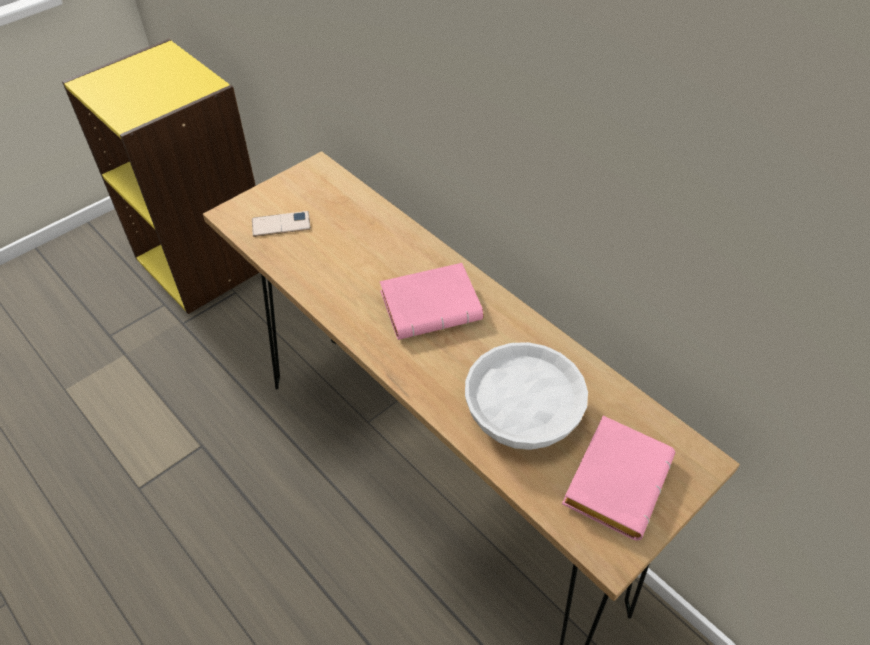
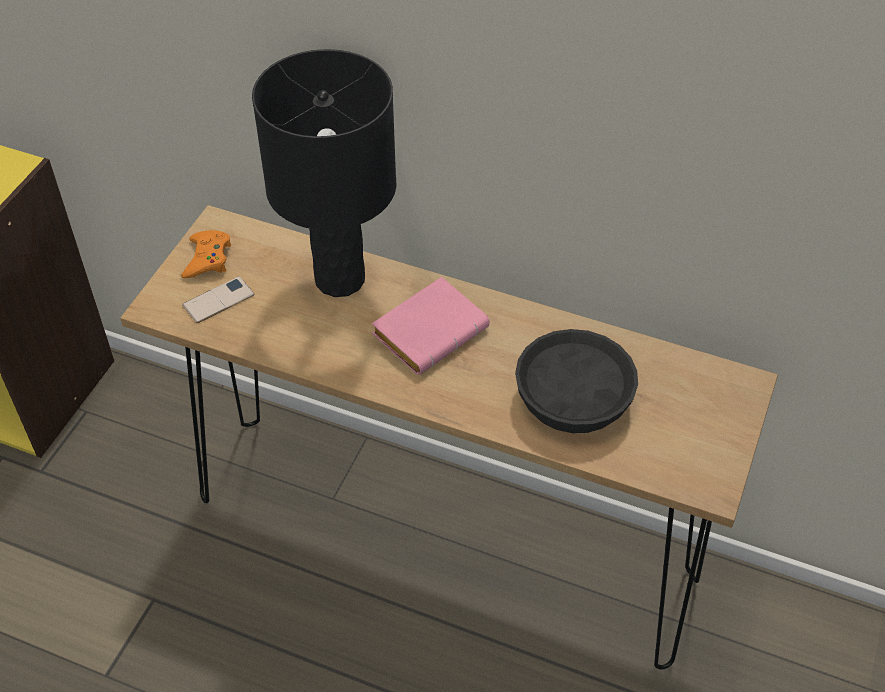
camera: 25 degrees left, 0 degrees up
(294, 190) = (207, 259): none -> orange game controller
(384, 238) = (339, 279): none -> black table lamp
(524, 412) = (575, 399): white bowl -> black bowl
(614, 478) = (683, 426): pink book -> none

